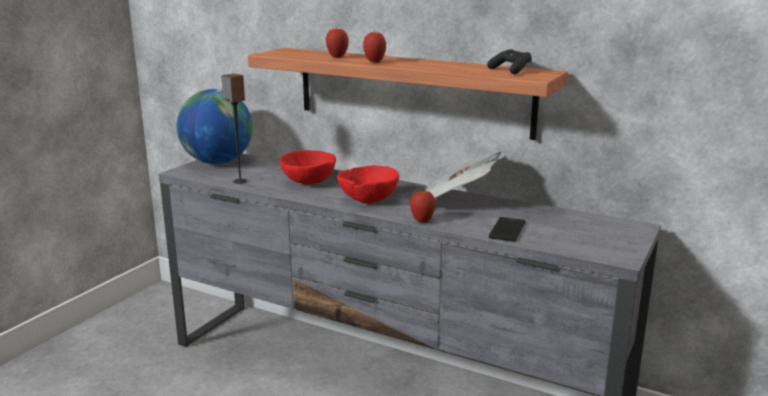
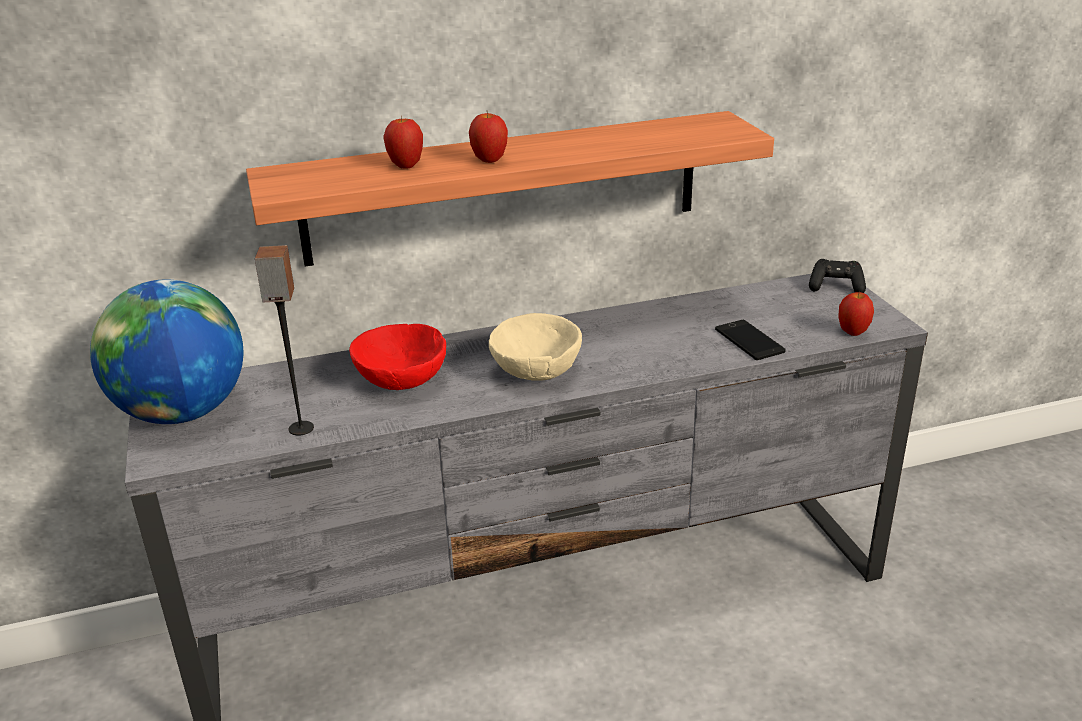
camera: 45 degrees left, 10 degrees up
(368, 200) = (537, 374): red bowl -> beige bowl
(422, 221) = (653, 372): apple -> apple (853, 332)
(453, 200) = (622, 327): newspaper -> none
(510, 70) = (682, 128): black game controller -> black game controller (836, 287)

